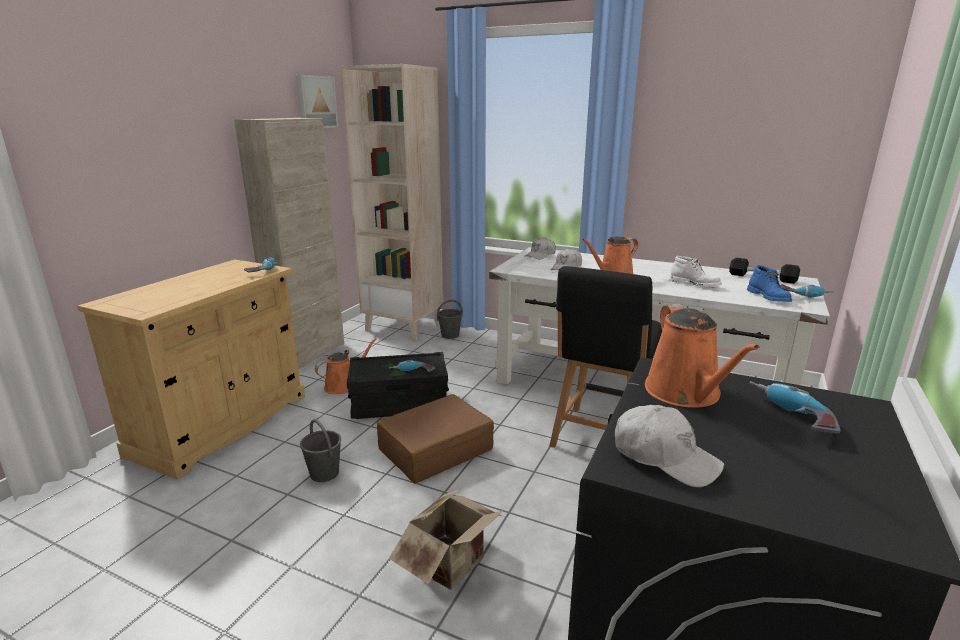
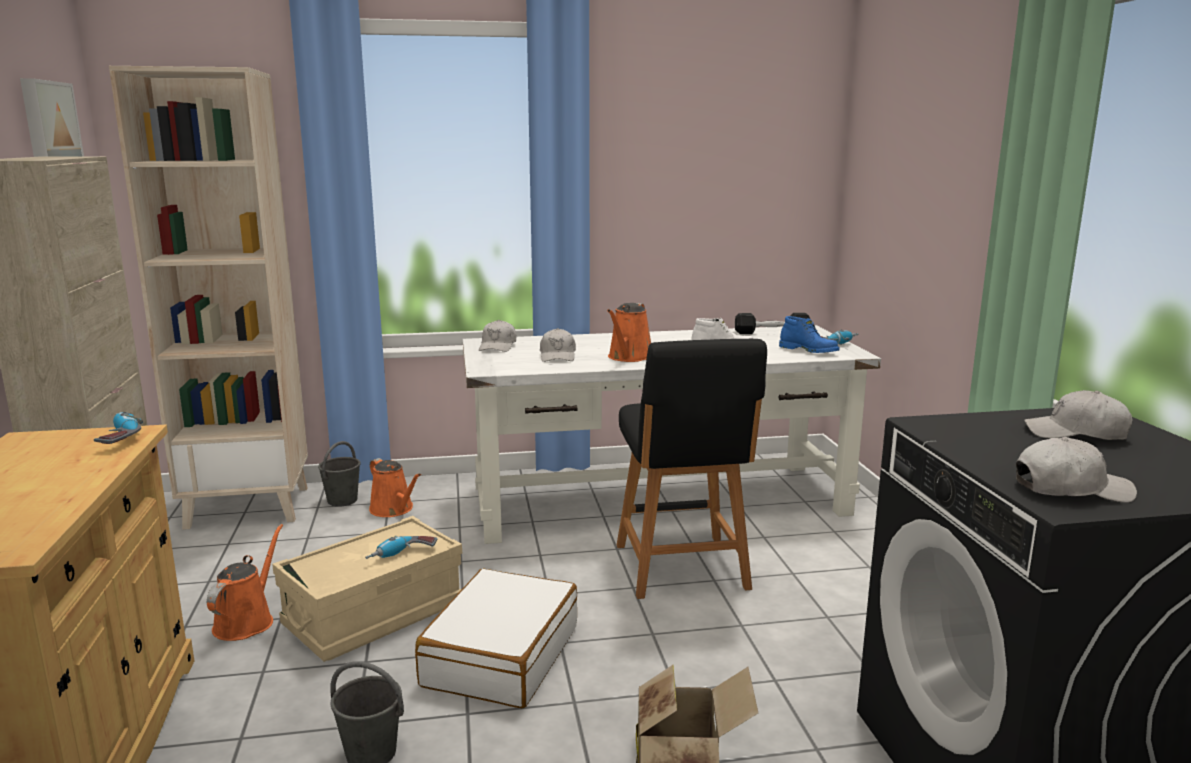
camera: 35 degrees left, 5 degrees down
(399, 403) = (374, 615): black storage box -> beige storage box
(435, 449) = (500, 656): brown suitcase -> white suitcase
(686, 393) = (983, 437): orange watering can -> orange watering can (394, 509)
(789, 416) = (1076, 433): power drill -> white cap

